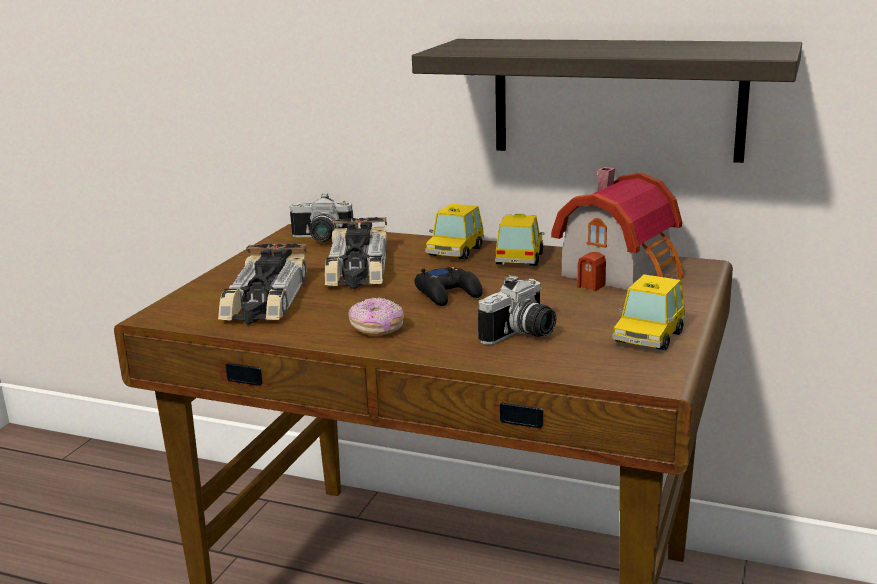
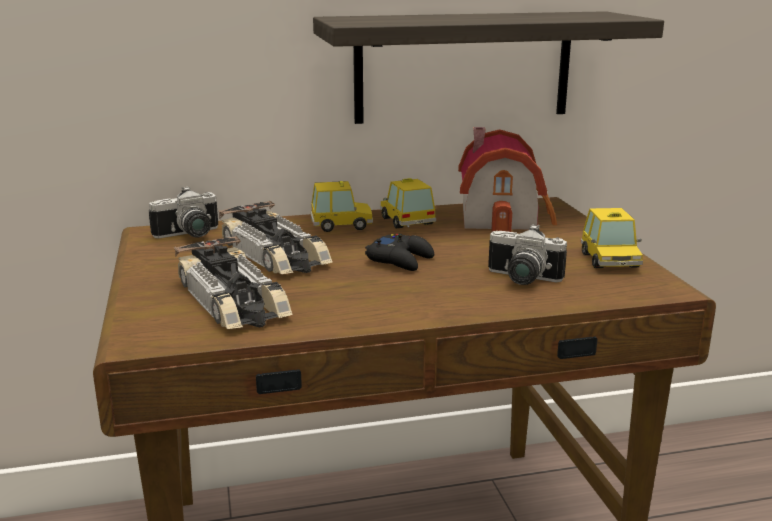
camera: 35 degrees left, 0 degrees up
(377, 329) = (394, 302): donut -> none
(455, 251) = (342, 225): toy car -> toy car turned 90 degrees counterclockwise
(522, 335) = (521, 279): camera -> camera turned 105 degrees clockwise

